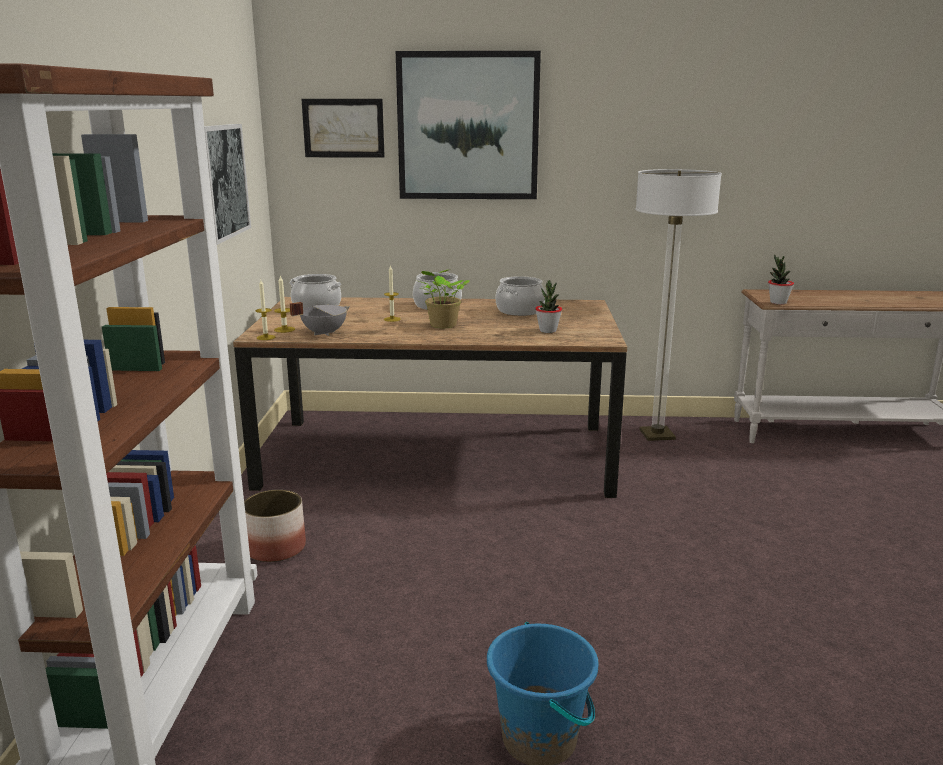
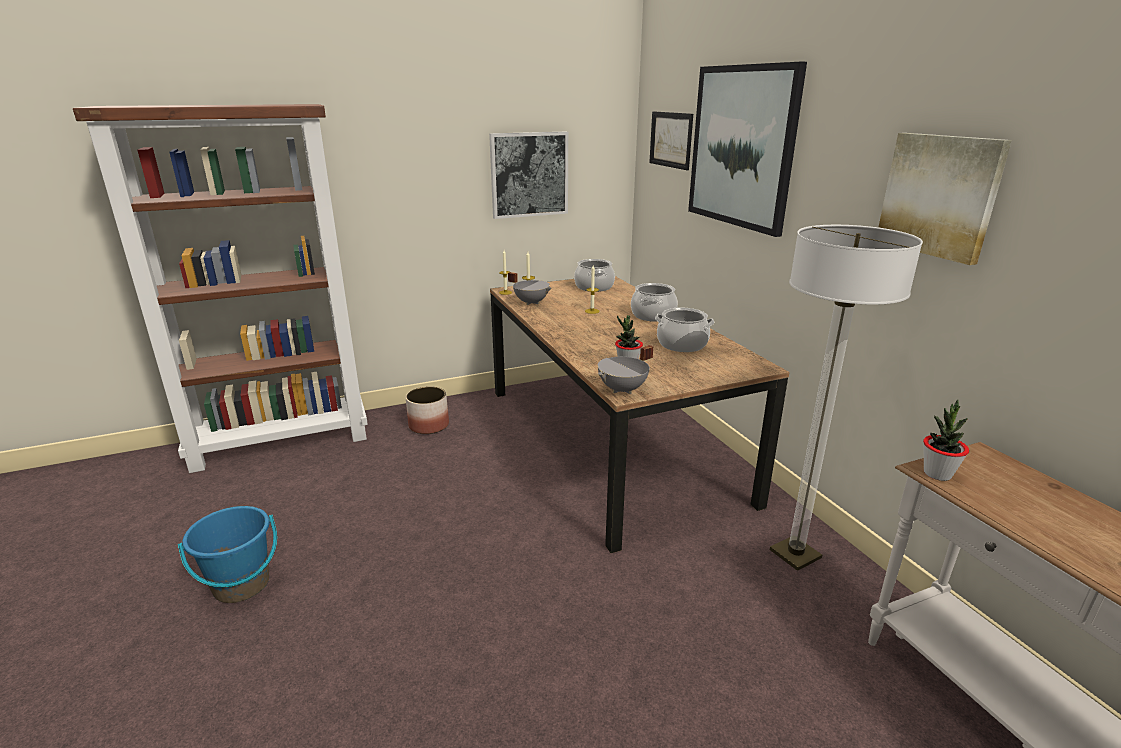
camera: 65 degrees right, 5 degrees up
(442, 326) = (594, 328): potted plant -> none
(598, 339) = (623, 390): none -> grey cooking pot
(682, 142) = (940, 196): none -> picture

